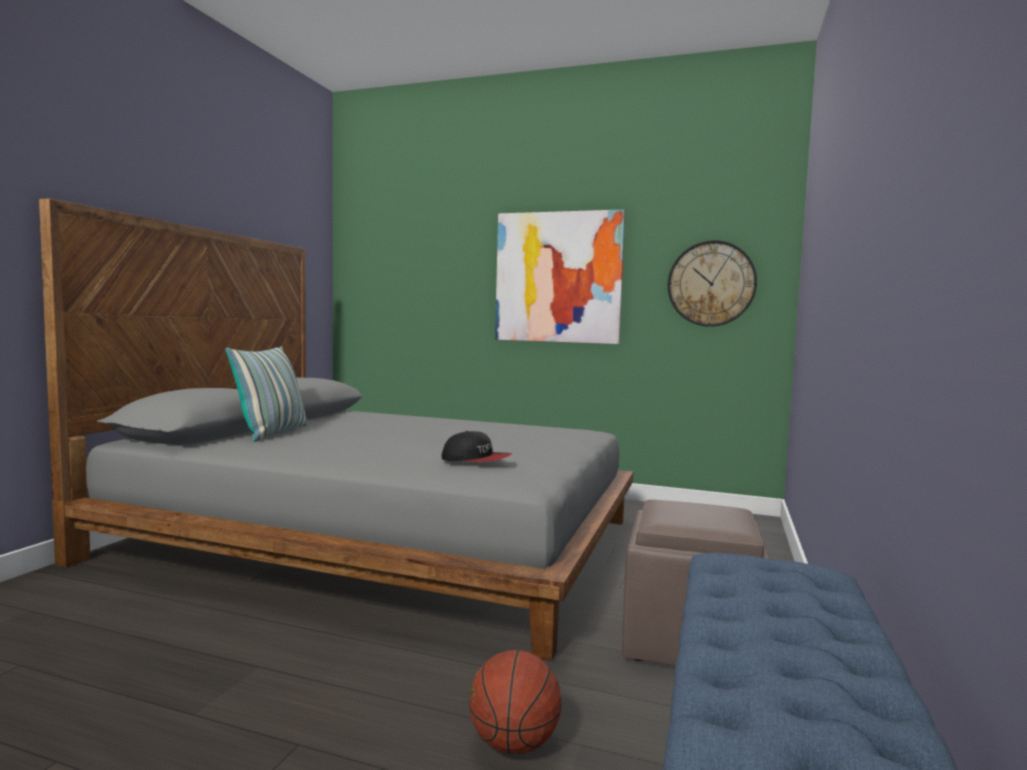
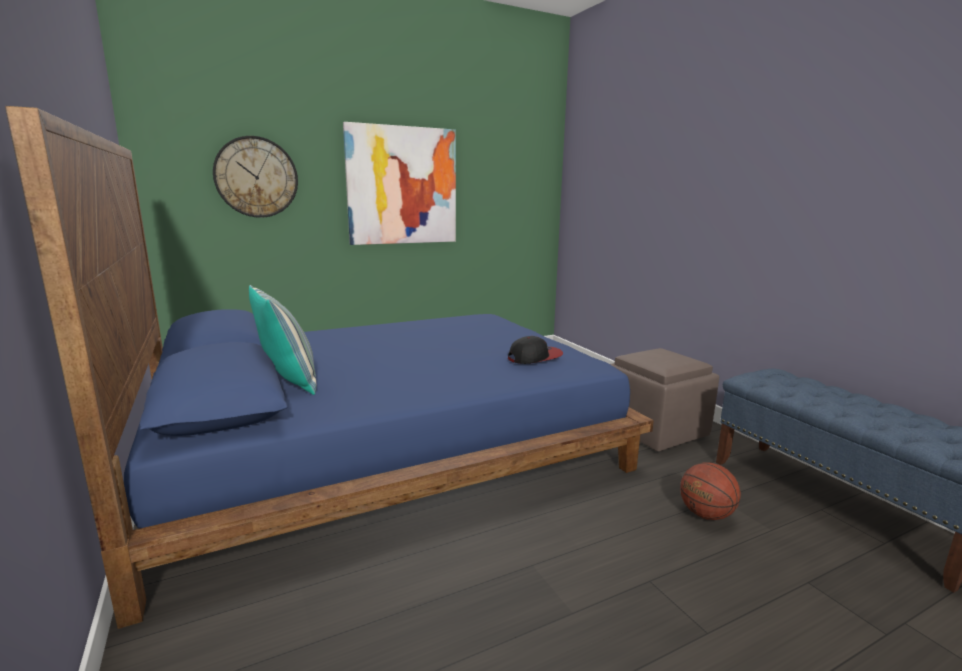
camera: 45 degrees left, 10 degrees up
(382, 539) = (385, 446): grey bed -> blue bed
(711, 284) = (513, 192): wall clock -> wall clock (256, 177)

